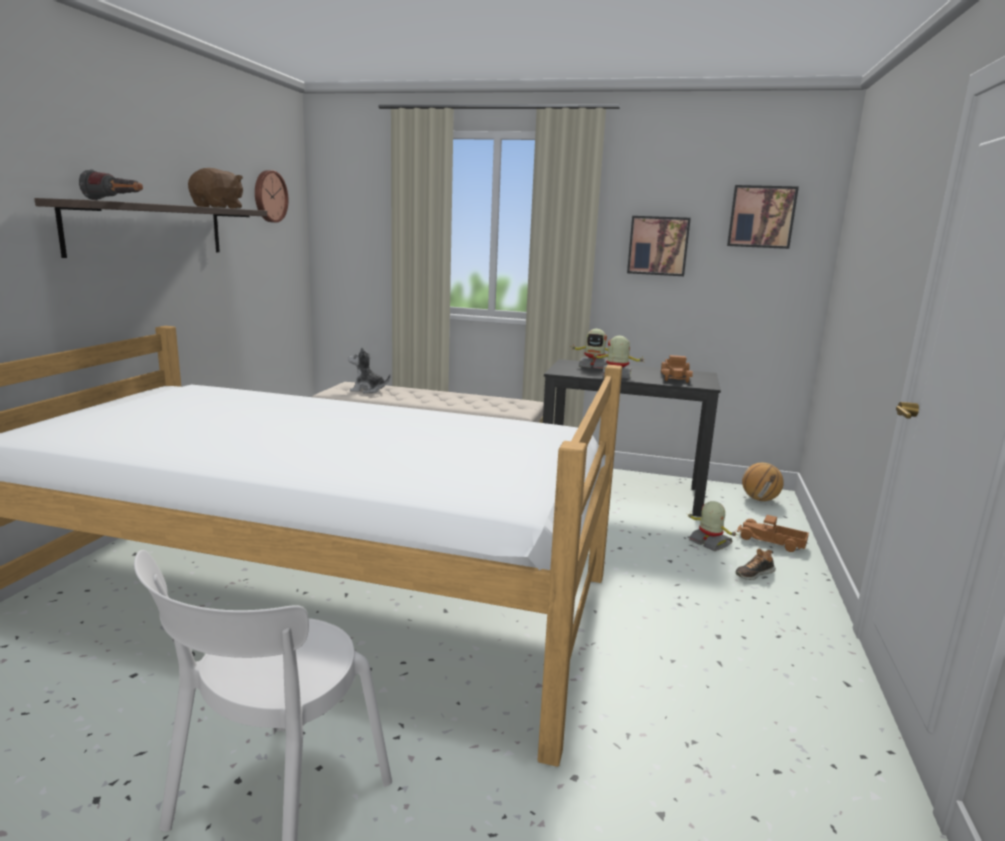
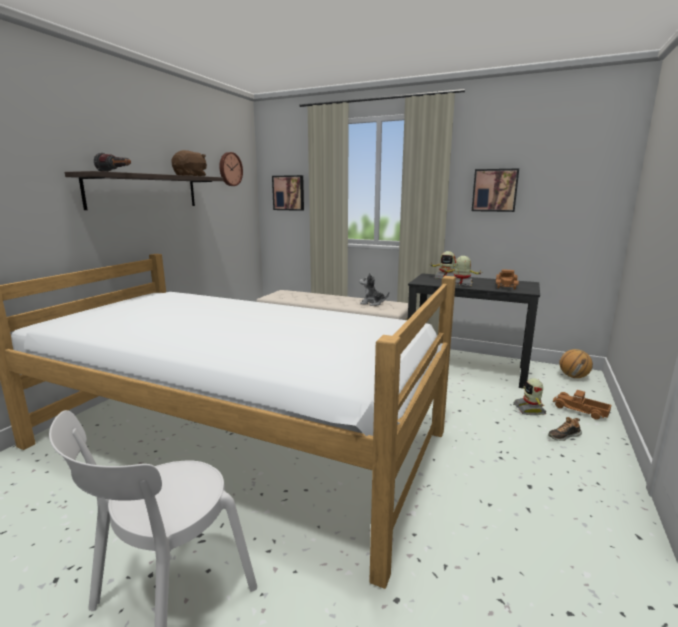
camera: 10 degrees right, 0 degrees up
(367, 390) = (293, 295): plush toy -> plush toy (372, 303)
(709, 543) = (530, 409): toy robot -> toy robot turned 150 degrees counterclockwise
(761, 217) = (575, 165): picture -> picture (289, 193)

